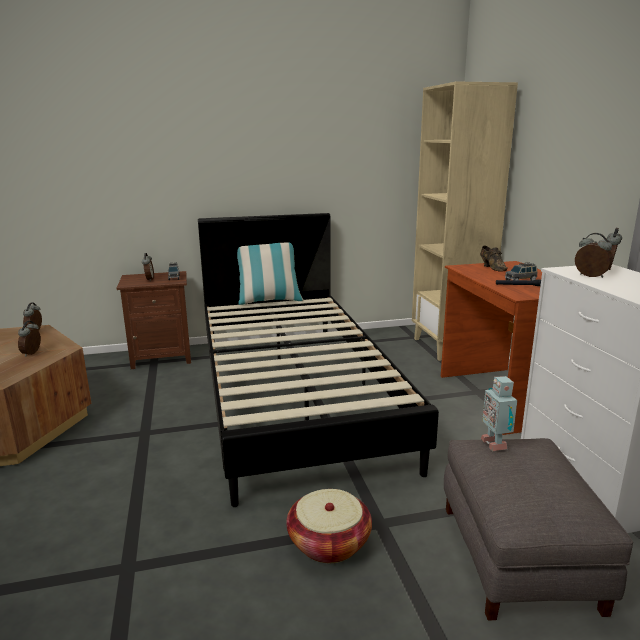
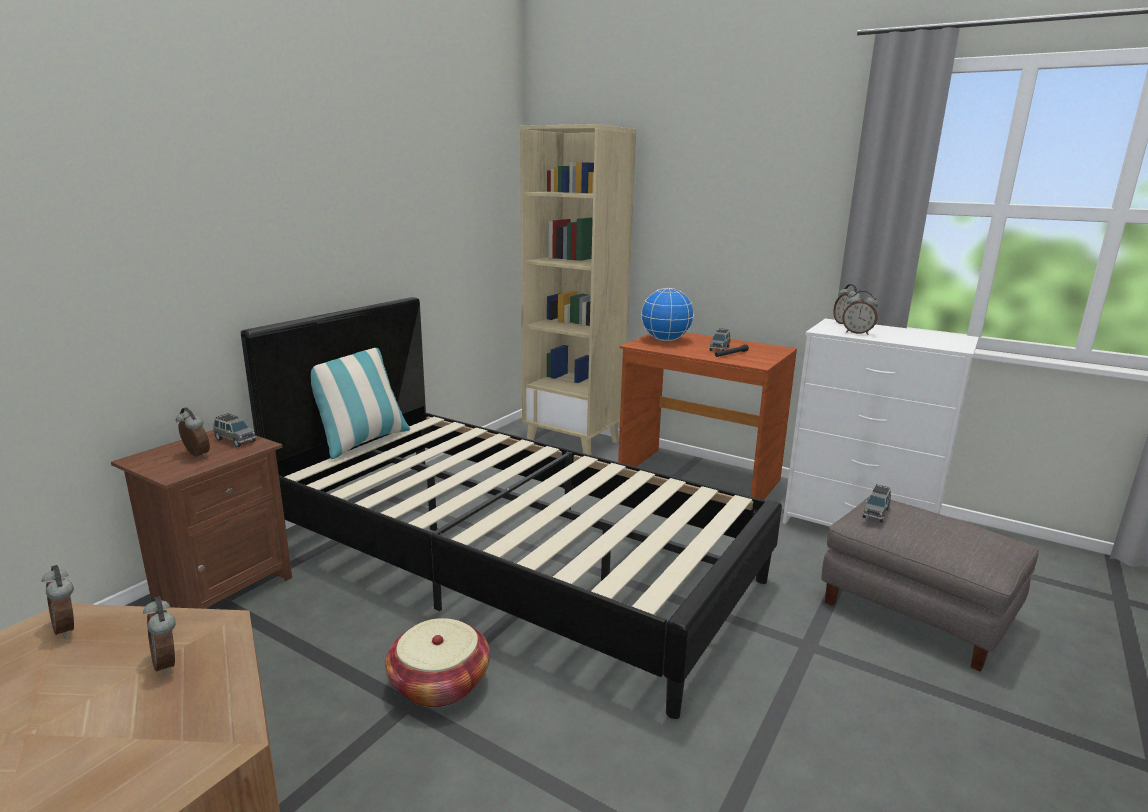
camera: 45 degrees left, 0 degrees up
(329, 543) = (808, 691): basket -> basket (439, 683)
(492, 268) = (665, 340): brown shoe -> globe
(495, 443) = (876, 513): toy robot -> grey toy car
(590, 276) = (857, 333): alarm clock -> alarm clock turned 150 degrees counterclockwise

